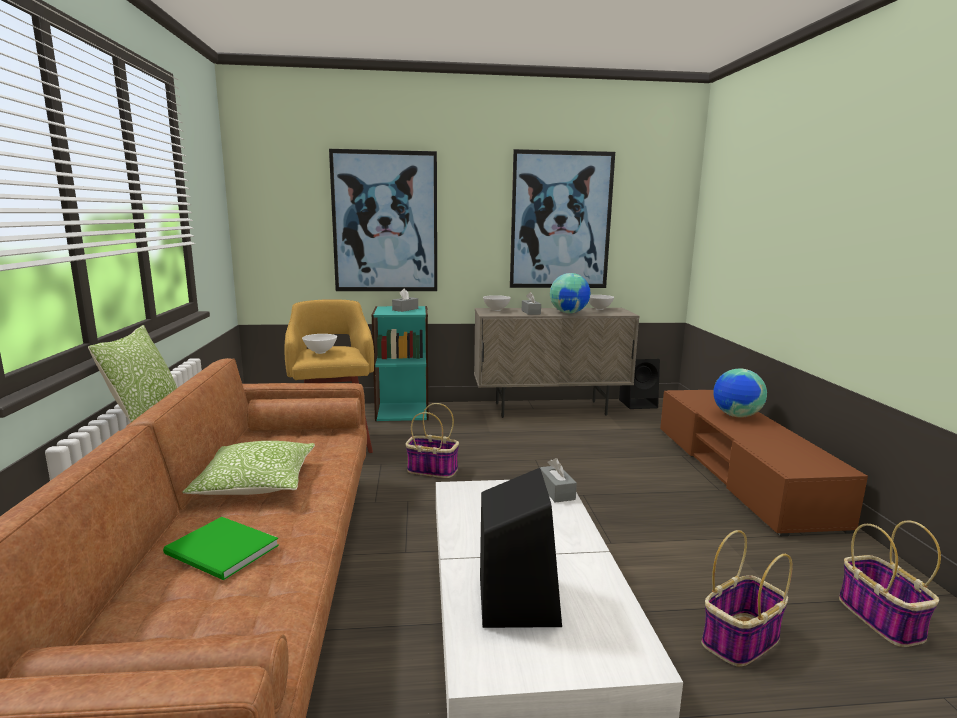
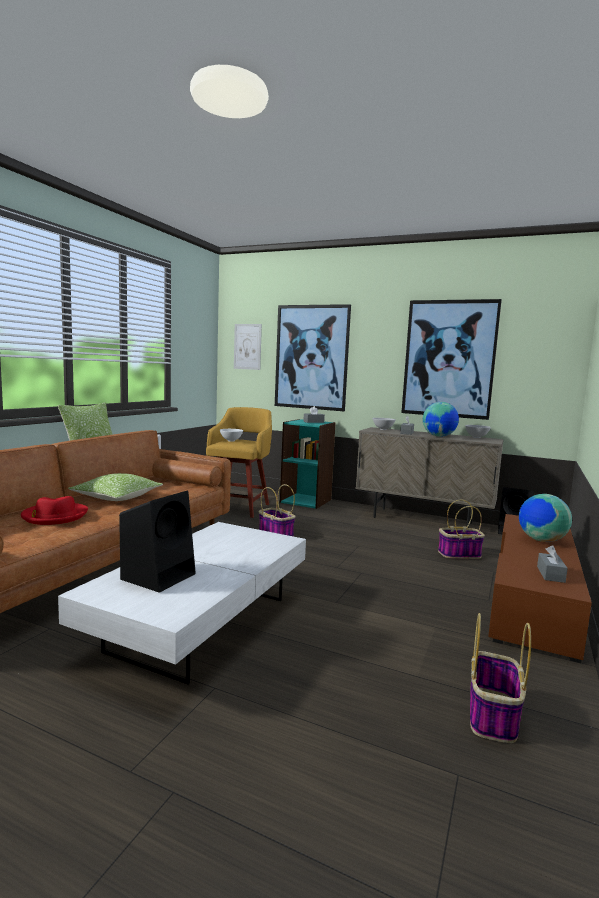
camera: 30 degrees right, 5 degrees down
(222, 552) = (54, 516): green book -> red hat
(282, 208) = (247, 346): none -> picture
(556, 491) = (282, 542): grey tissue box -> grey tissue box (550, 574)
(740, 641) = (339, 679): basket -> basket (459, 554)

